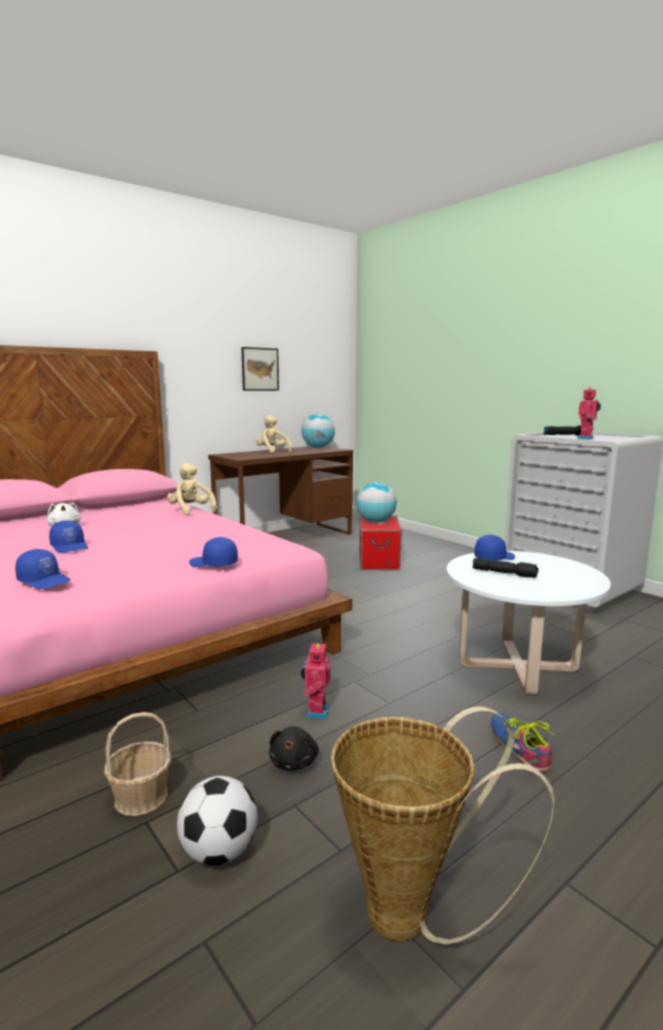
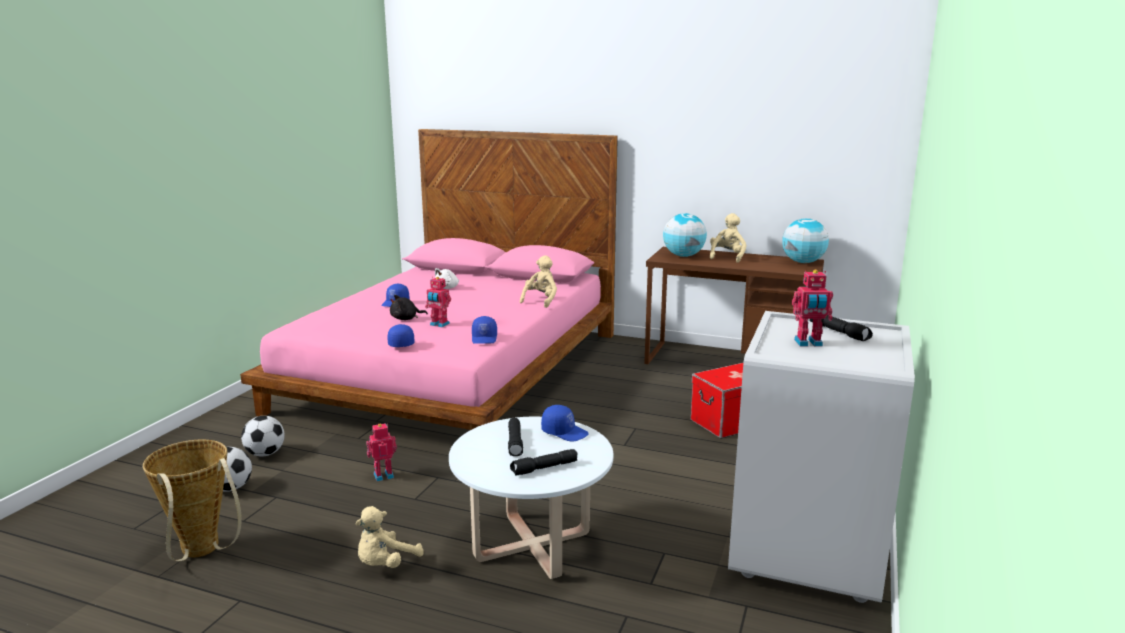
camera: 60 degrees right, 5 degrees up
(44, 580) = (326, 319): blue cap -> blue cap (485, 338)
(140, 797) = (265, 454): basket -> football
(181, 545) = (439, 324): none -> toy robot
(260, 369) = (745, 155): picture -> none
(294, 762) = (319, 485): black plush toy -> black plush toy (406, 319)
(375, 522) = (735, 372): globe -> globe (683, 256)
(518, 747) = (385, 564): shoe -> beige plush toy
(563, 573) = (544, 468): none -> black flashlight

